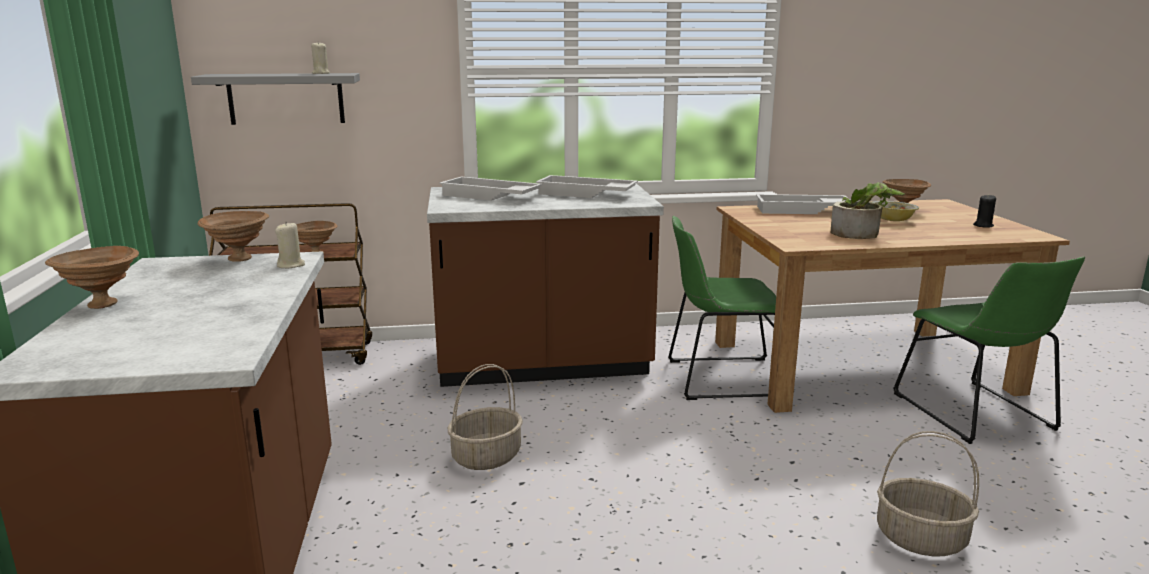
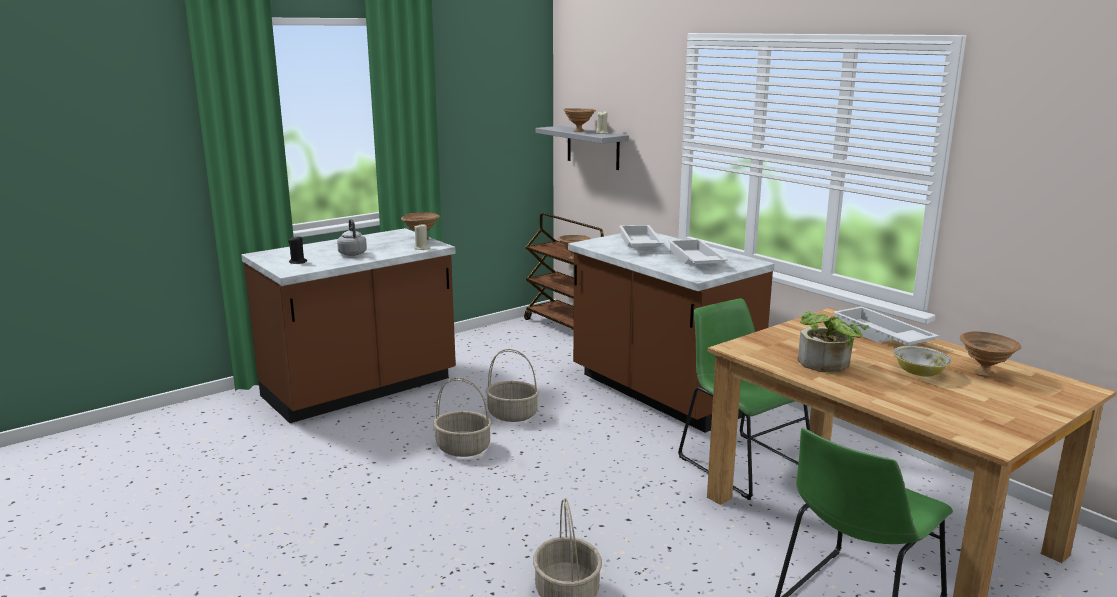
camera: 60 degrees right, 0 degrees up
(100, 304) = (334, 241): brown bowl -> brown bowl (578, 131)
(215, 303) = (352, 253): none -> grey kettle
(539, 516) = (464, 448): none -> basket
(983, 225) = (988, 414): black candle -> black candle (298, 262)

